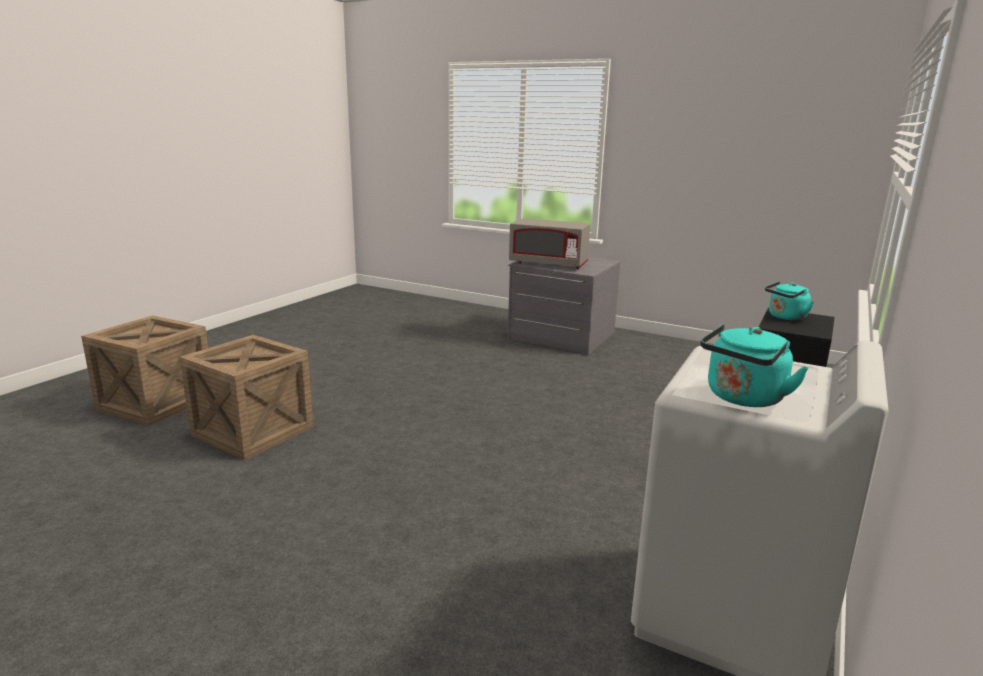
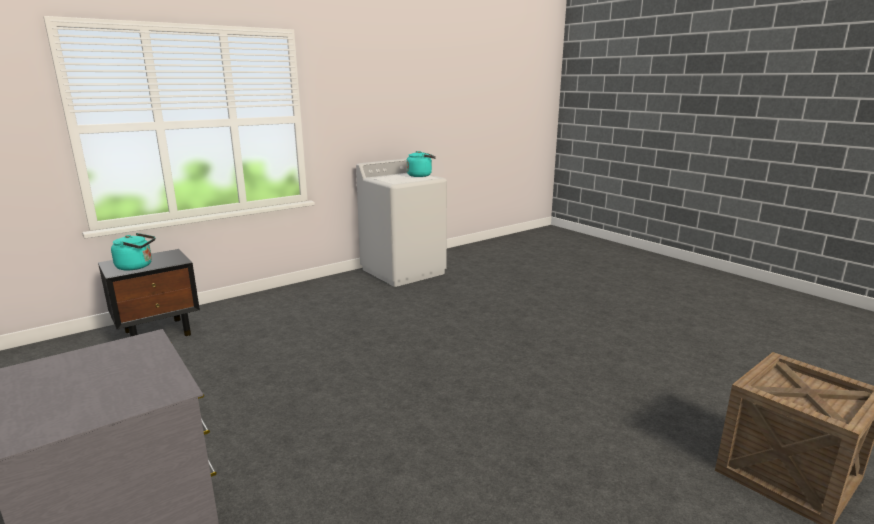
camera: 155 degrees left, 0 degrees up
(253, 431) = (634, 400): crate -> none
(548, 264) = (137, 378): grey microwave -> none

